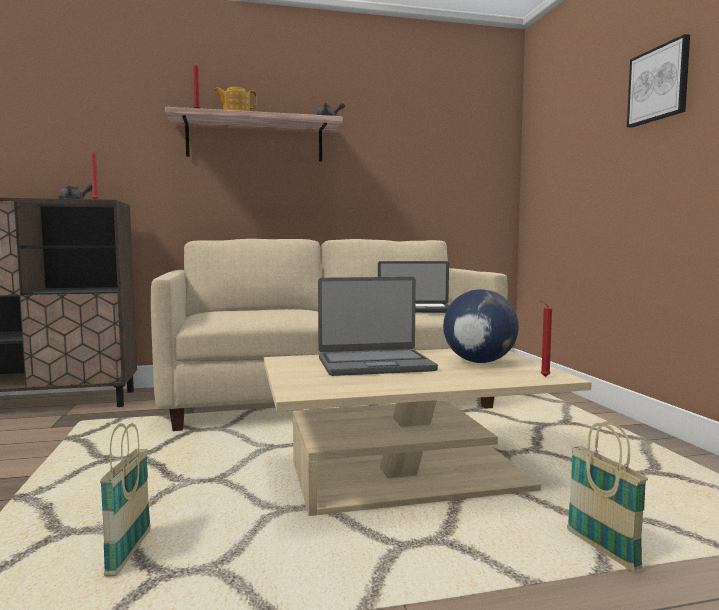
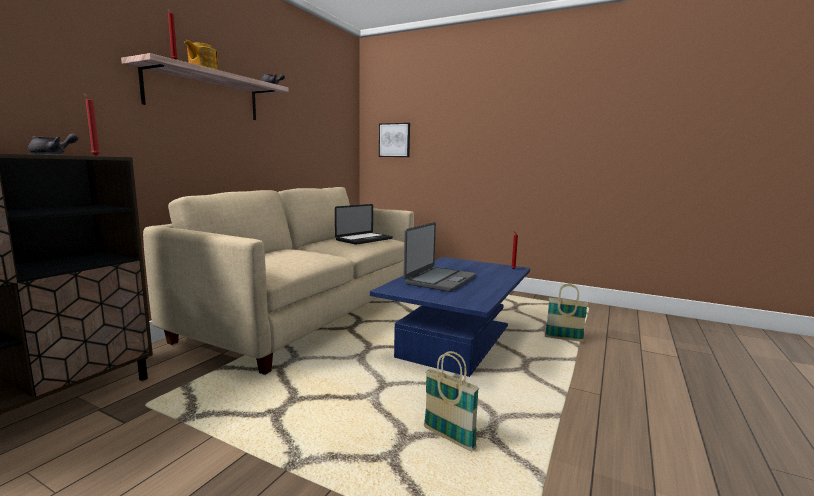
camera: 50 degrees left, 5 degrees up
(410, 476) = (456, 341): beige coffee table -> blue coffee table
(479, 362) = (469, 267): globe -> none
(658, 84) = (479, 107): picture -> picture (394, 140)

